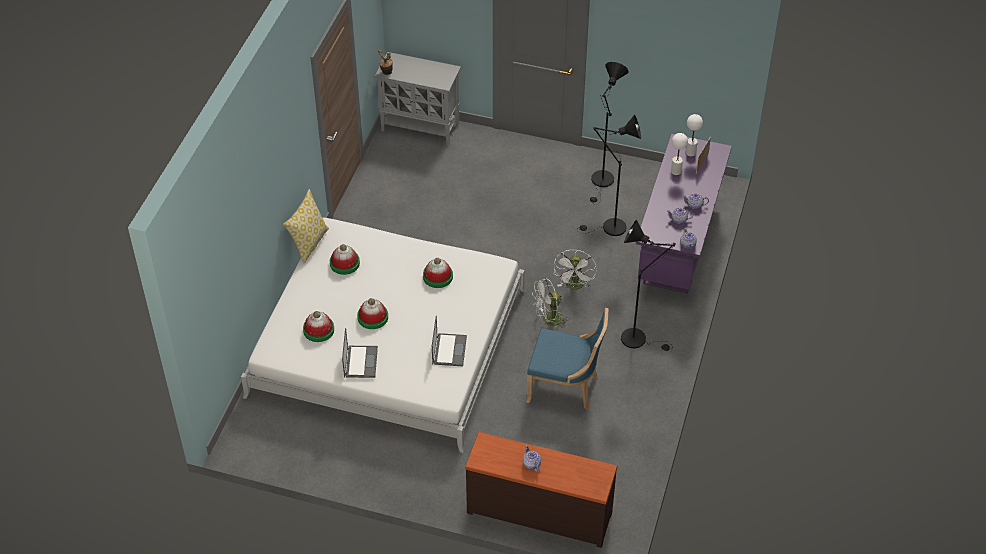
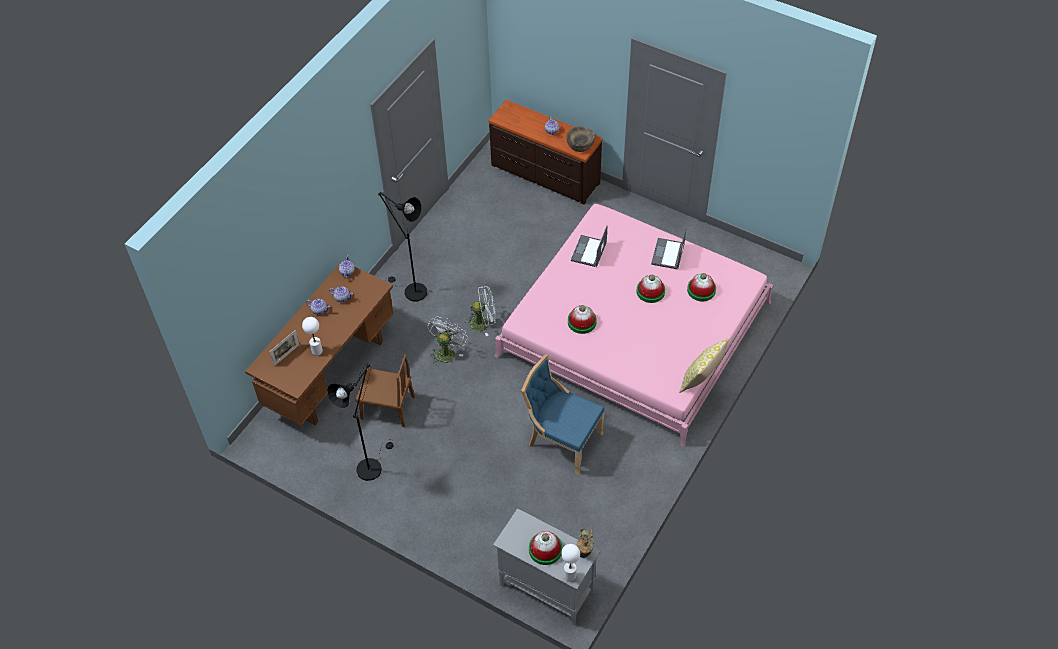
camera: 165 degrees left, 5 degrees up
(344, 263) = (668, 349): hat -> hat (545, 549)
(388, 343) = (634, 329): white bed -> pink bed
(490, 451) = (580, 144): none -> brown bowl
(565, 387) = (491, 261): blue chair -> blue chair (562, 440)
(609, 228) = (387, 408): black floor lamp -> brown chair
(678, 248) = (331, 373): purple desk -> brown desk
(690, 152) = (291, 370): white table lamp -> white table lamp (570, 576)

